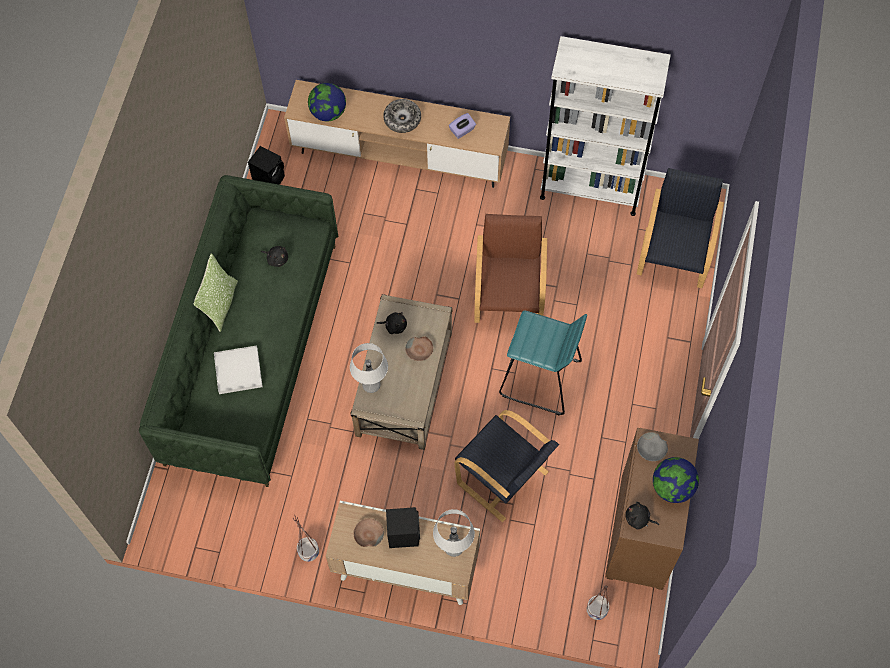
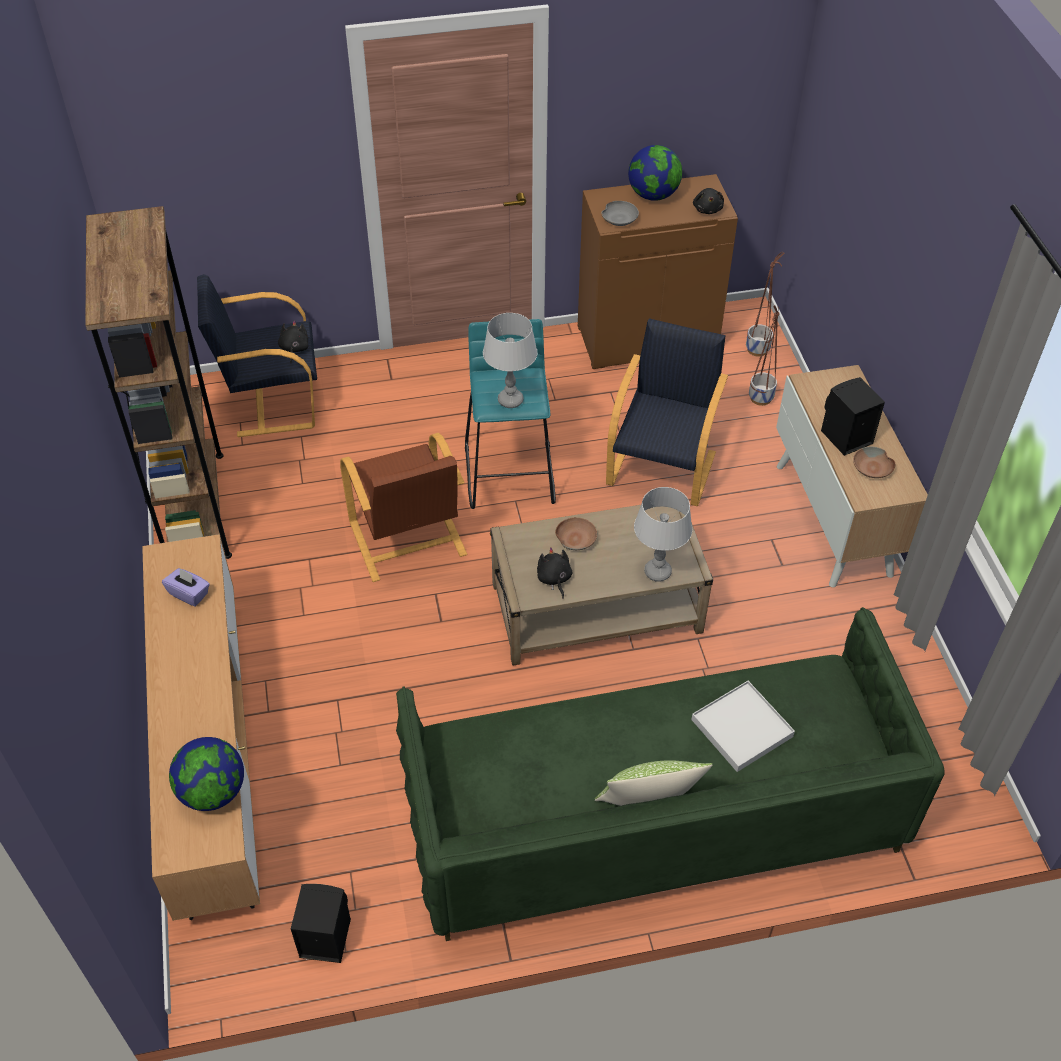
camera: 115 degrees left, 15 degrees down
(276, 259) = (527, 760): black plush toy -> black plush toy (294, 349)
(308, 552) = (887, 622): planter -> planter (761, 398)
(402, 119) = (192, 679): bowl -> none
(454, 548) = (826, 389): grey table lamp -> grey table lamp (510, 400)
(509, 298) = (407, 540): brown armchair -> brown armchair turned 90 degrees counterclockwise
(590, 189) = (195, 508): white bookcase -> brown bookcase

